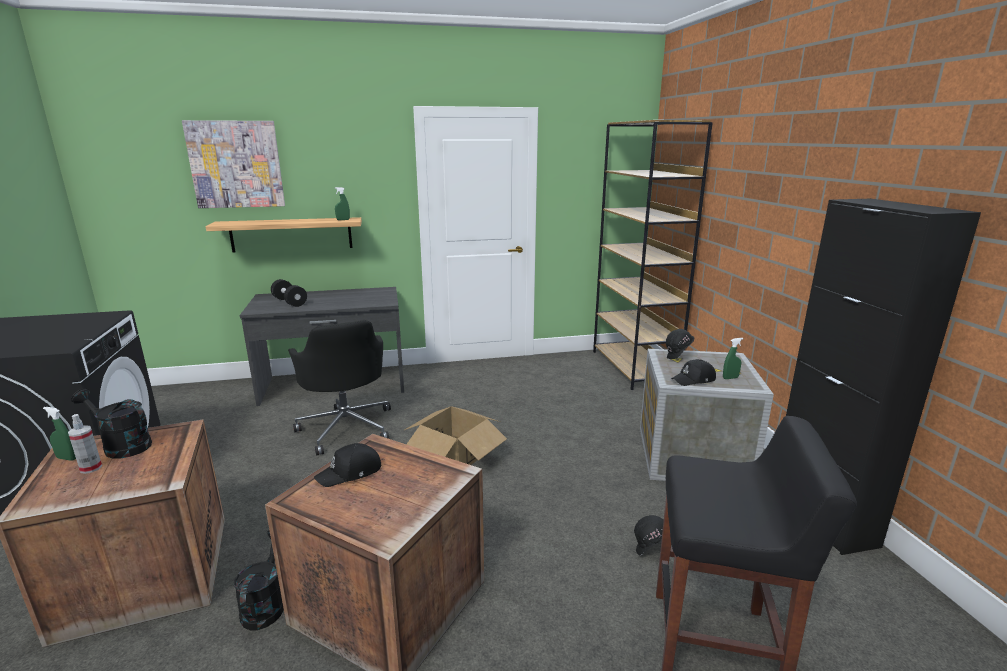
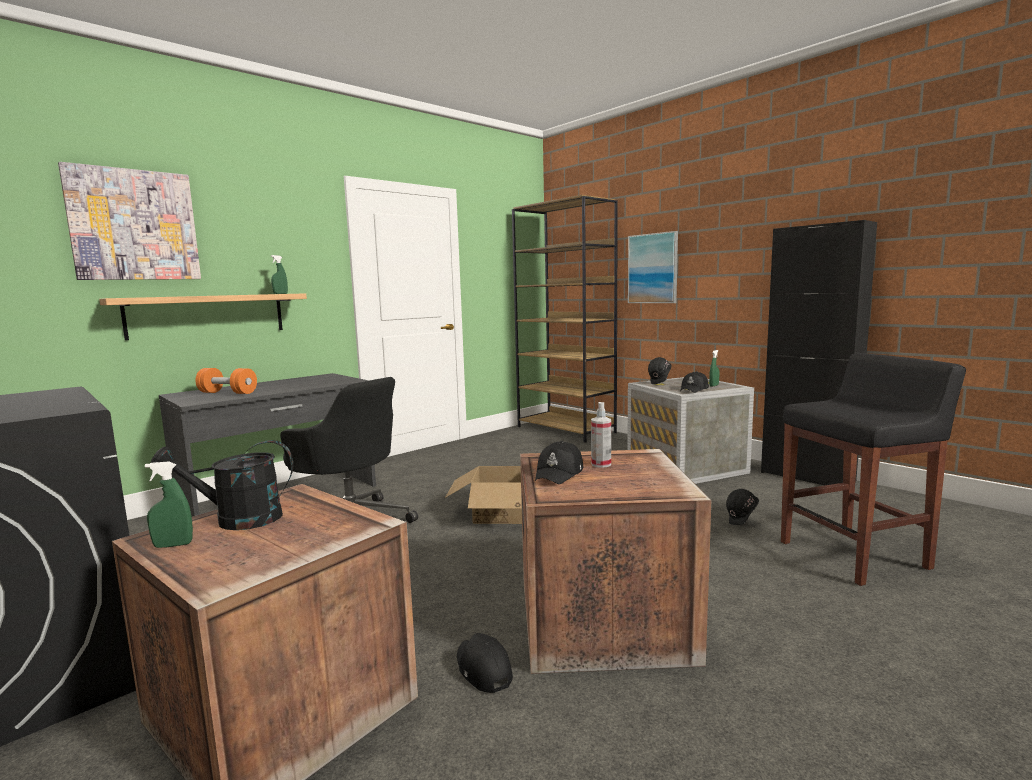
camera: 30 degrees left, 10 degrees down
(91, 468) = (236, 541): spray bottle -> spray bottle (601, 464)
(265, 604) = (482, 670): black watering can -> black cap
(290, 302) = (228, 393): black dumbbell -> orange dumbbell
(734, 212) = (653, 268): none -> picture

